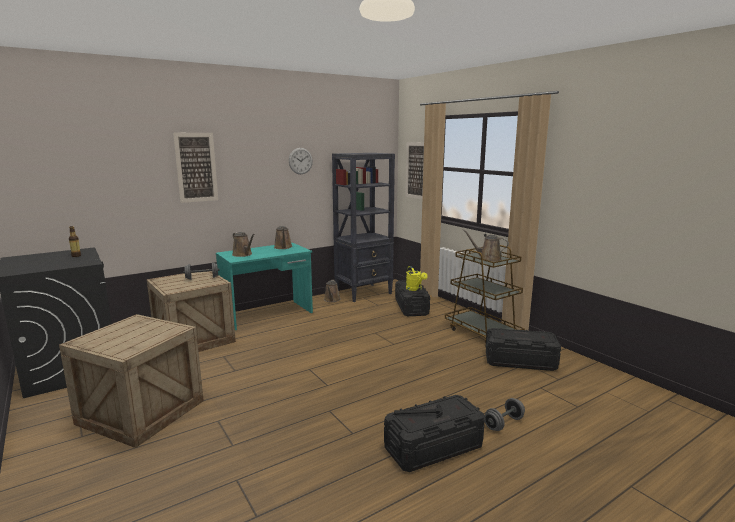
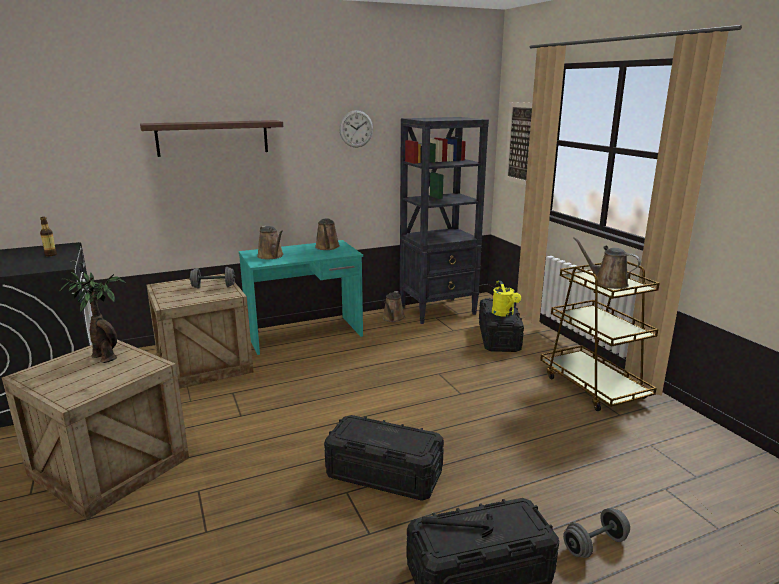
camera: 10 degrees right, 5 degrees up
(137, 326) = (104, 356): none -> potted plant
(196, 167) = (213, 138): picture -> shelf
(520, 361) = (641, 439): black storage box -> black storage box (384, 474)

